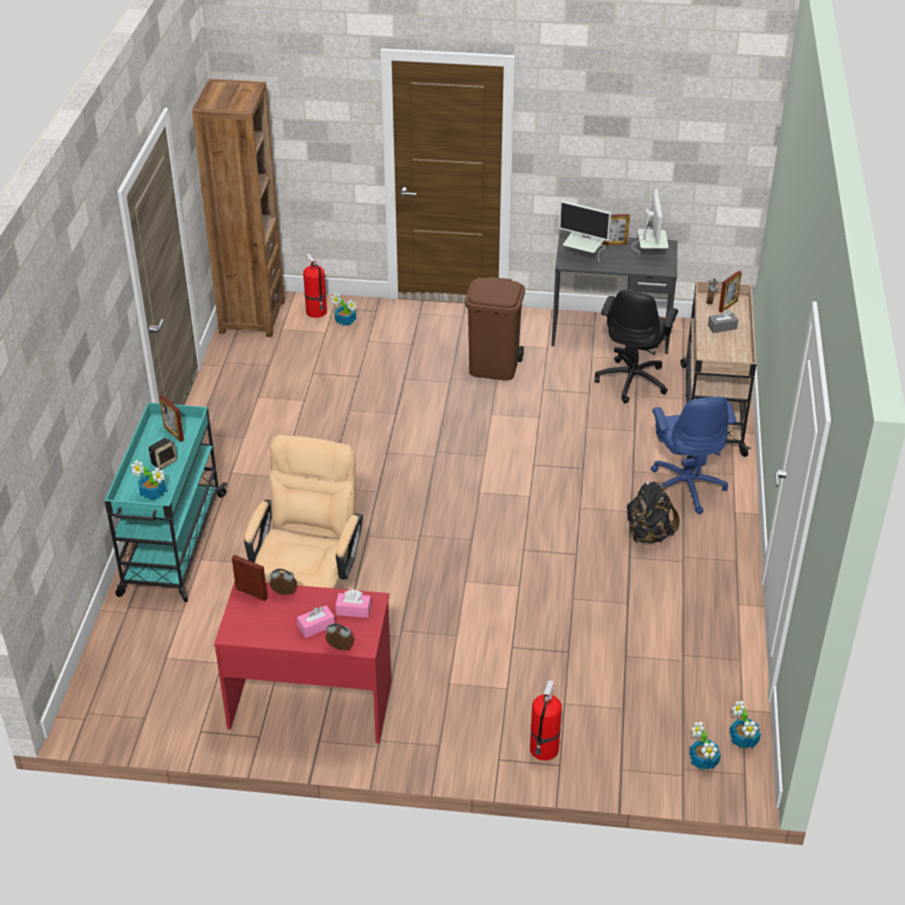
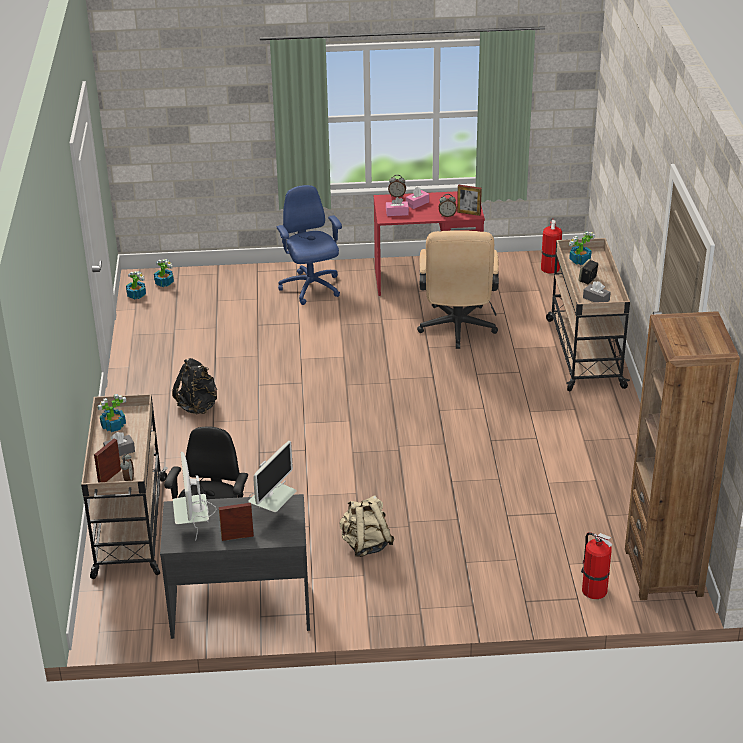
camera: 170 degrees right, 5 degrees down
(172, 545) = (584, 352): turquoise cart -> beige cart
(174, 433) = (596, 299): picture frame -> grey tissue box
(346, 321) = (553, 582): potted plant -> potted plant (113, 426)
(494, 367) = (366, 545): brown trash can -> beige backpack
(544, 750) = (268, 276): fire extinguisher -> fire extinguisher (550, 268)
(583, 257) = (272, 512): monitor -> monitor turned 105 degrees clockwise
(685, 486) = (163, 448): blue office chair -> blue office chair (311, 288)

